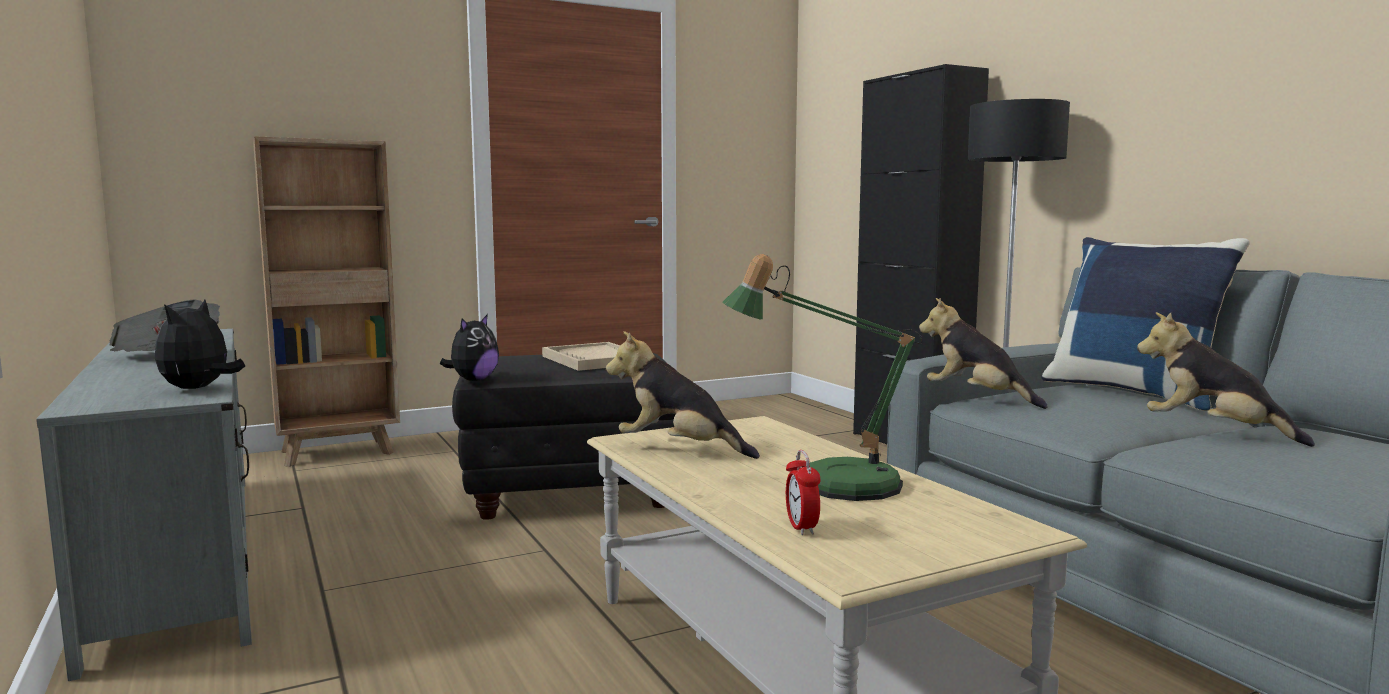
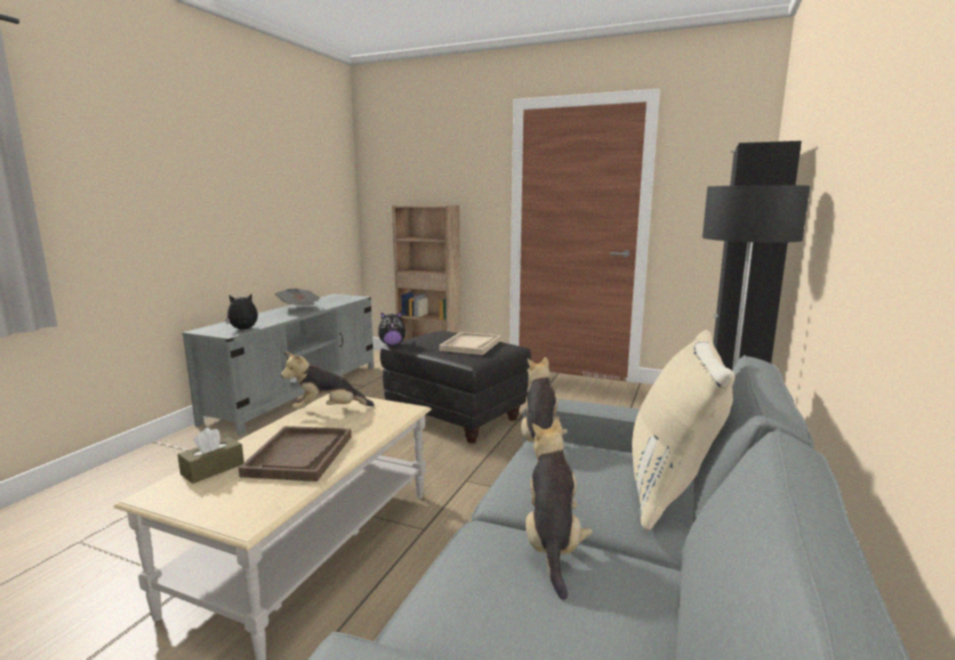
camera: 50 degrees right, 5 degrees up
(679, 450) = (327, 411): plush toy -> plush toy turned 90 degrees counterclockwise
(801, 528) = (213, 469): alarm clock -> brown tissue box
(831, 483) = (299, 455): table lamp -> brown tray
(1134, 392) = (672, 488): blue pillow -> beige pillow

